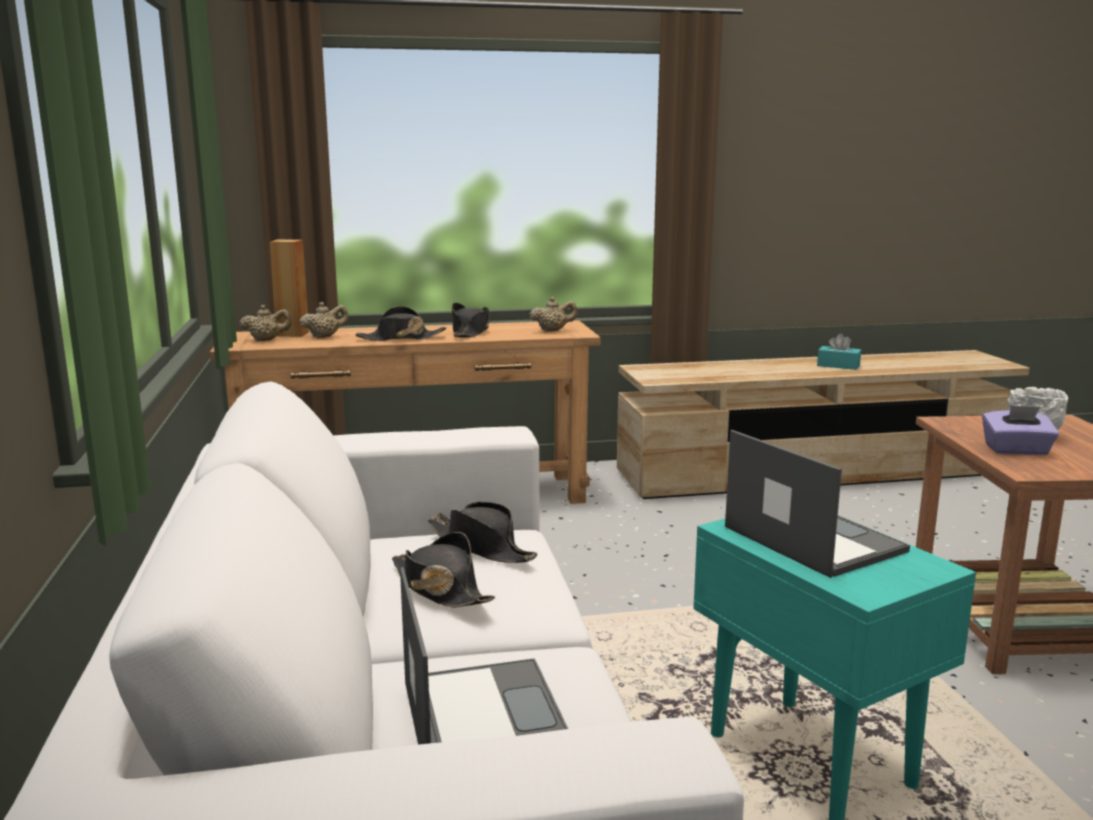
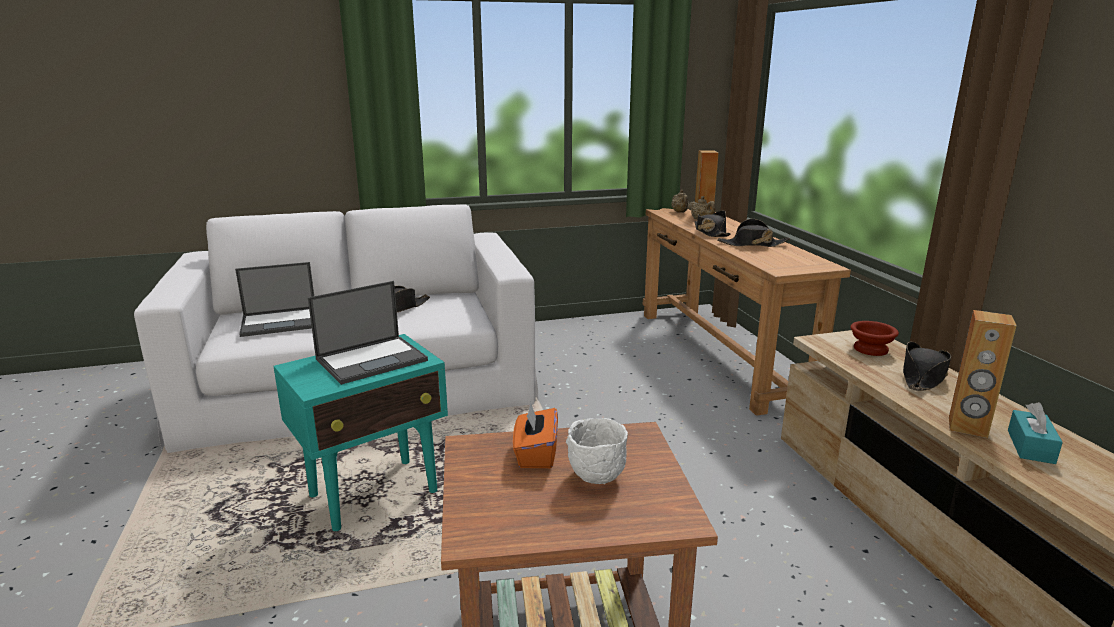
camera: 85 degrees right, 5 degrees up
(481, 546) = (448, 313): black hat -> black hat (923, 376)
(553, 331) = (784, 263): beige teapot -> none
(673, 371) = (870, 349): none -> brown bowl
(817, 371) = (967, 427): none -> brown speaker
(1016, 450) = (536, 454): purple tissue box -> orange tissue box

